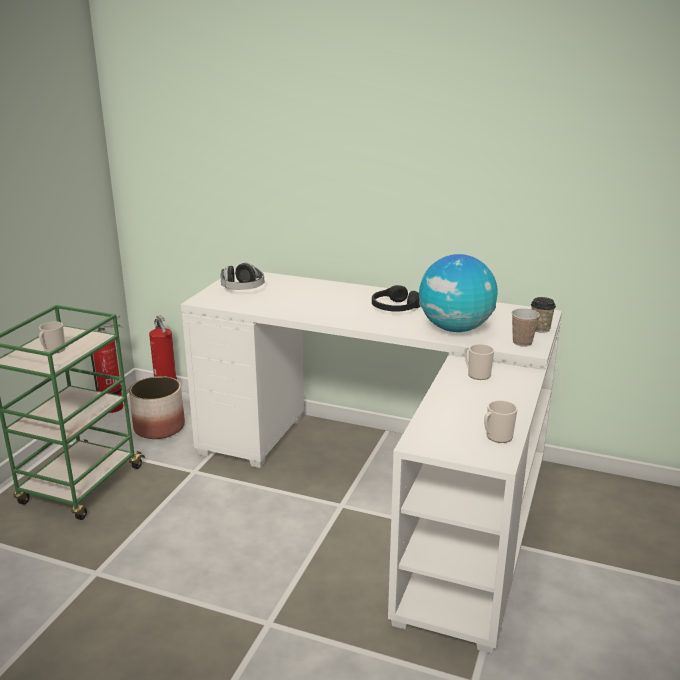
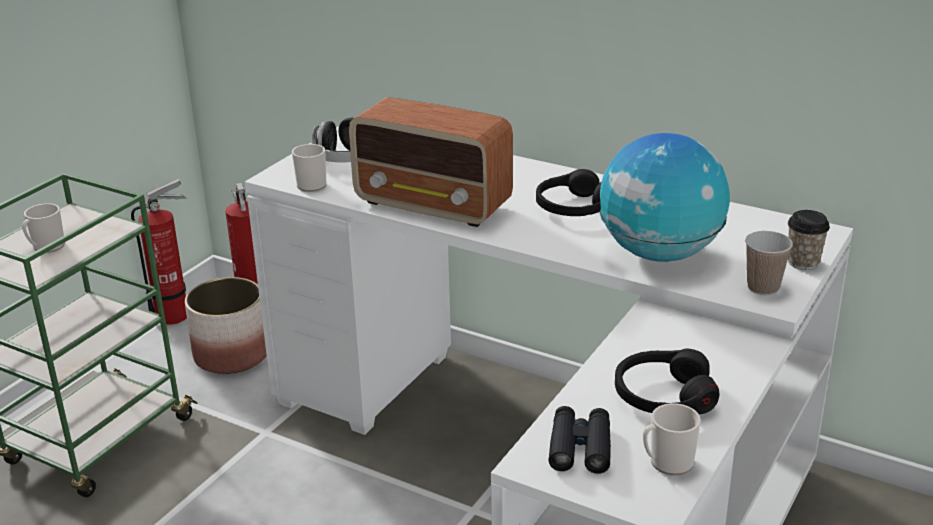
camera: 10 degrees right, 5 degrees up
(308, 311) = (434, 205): none -> radio
(442, 433) = (580, 447): none -> black binoculars
(476, 374) = (673, 339): mug -> mug (309, 184)
(482, 403) = (663, 396): none -> black headphones

